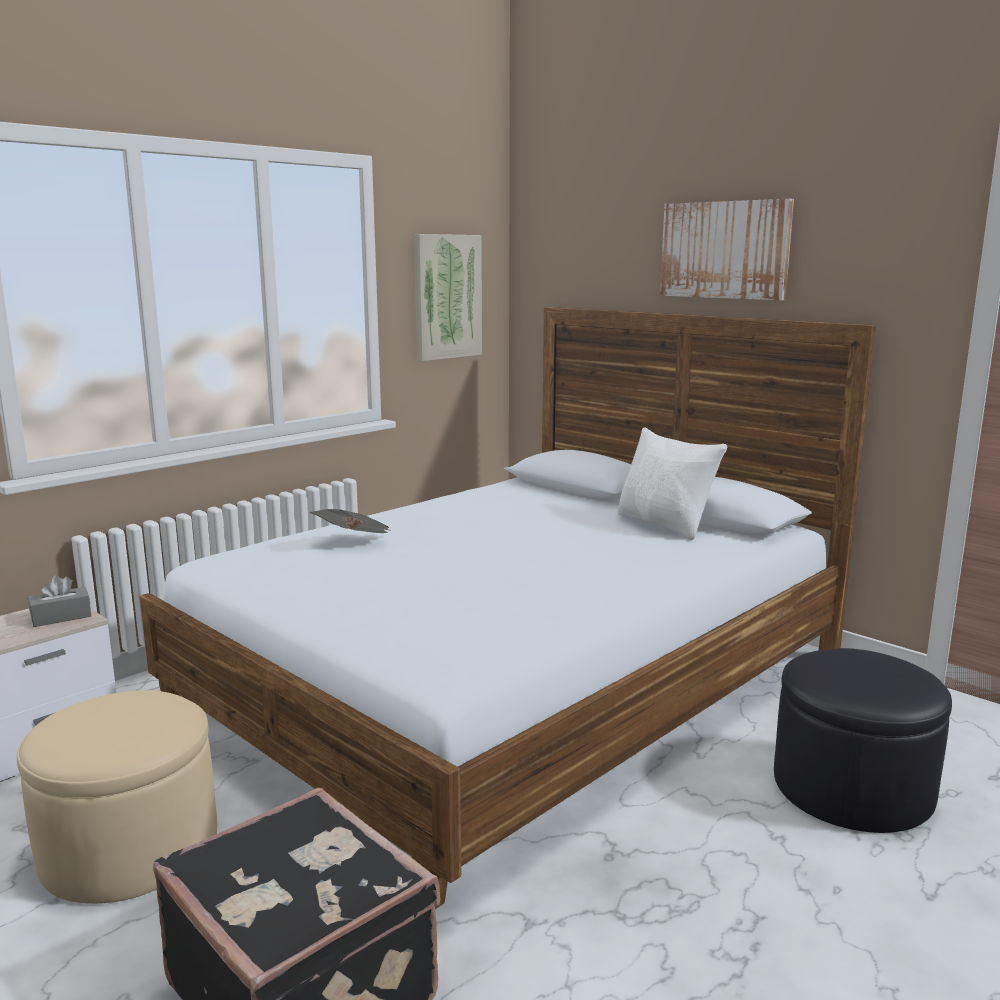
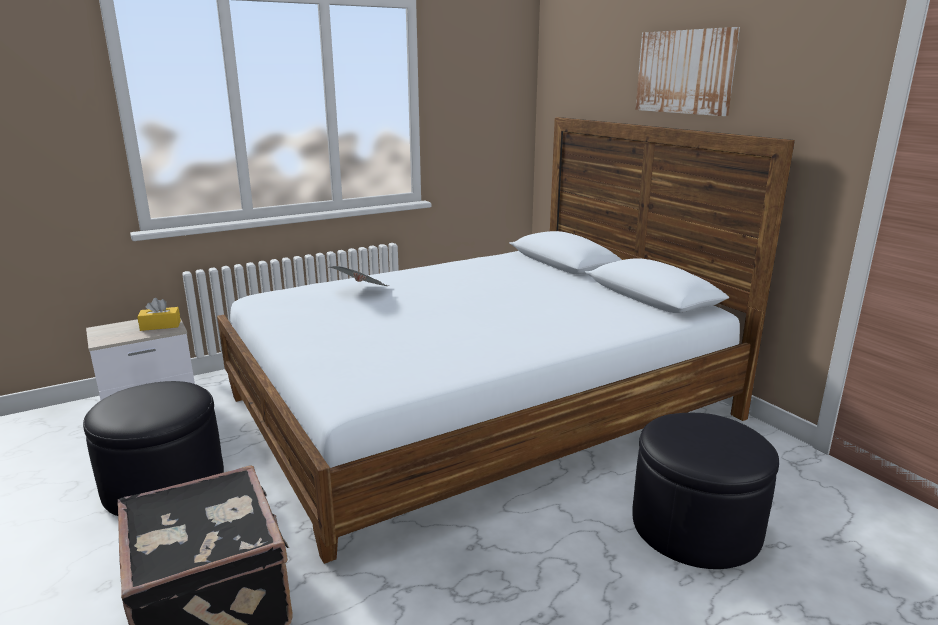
camera: 15 degrees right, 5 degrees up
(61, 617) = (160, 325): grey tissue box -> yellow tissue box
(129, 847) = (164, 483): beige ottoman -> black ottoman
(447, 297) = (479, 108): picture -> none
(665, 525) = (604, 297): white pillow -> none

